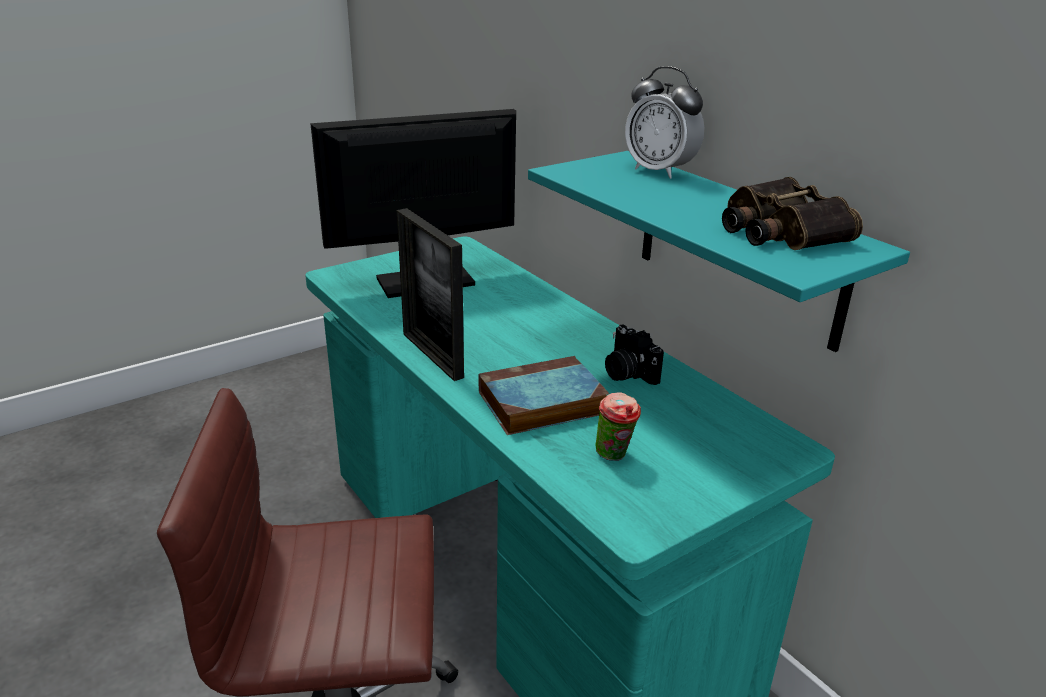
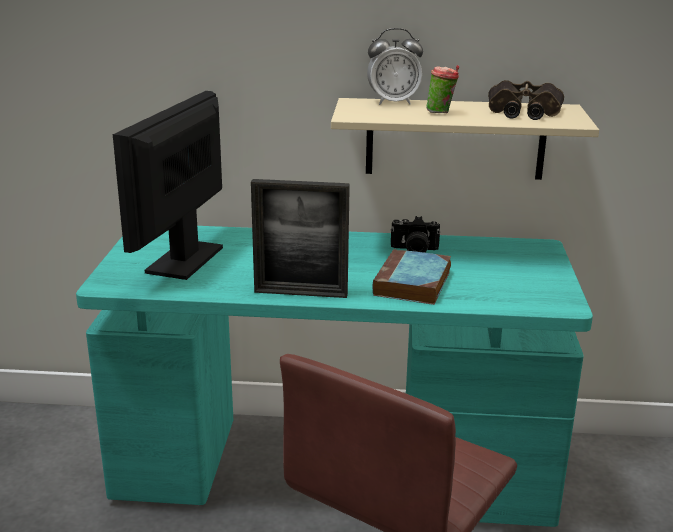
camera: 50 degrees left, 5 degrees down
(615, 456) = (494, 286): cup -> cup (441, 113)
(738, 247) = (455, 139): turquoise shelf -> beige shelf

